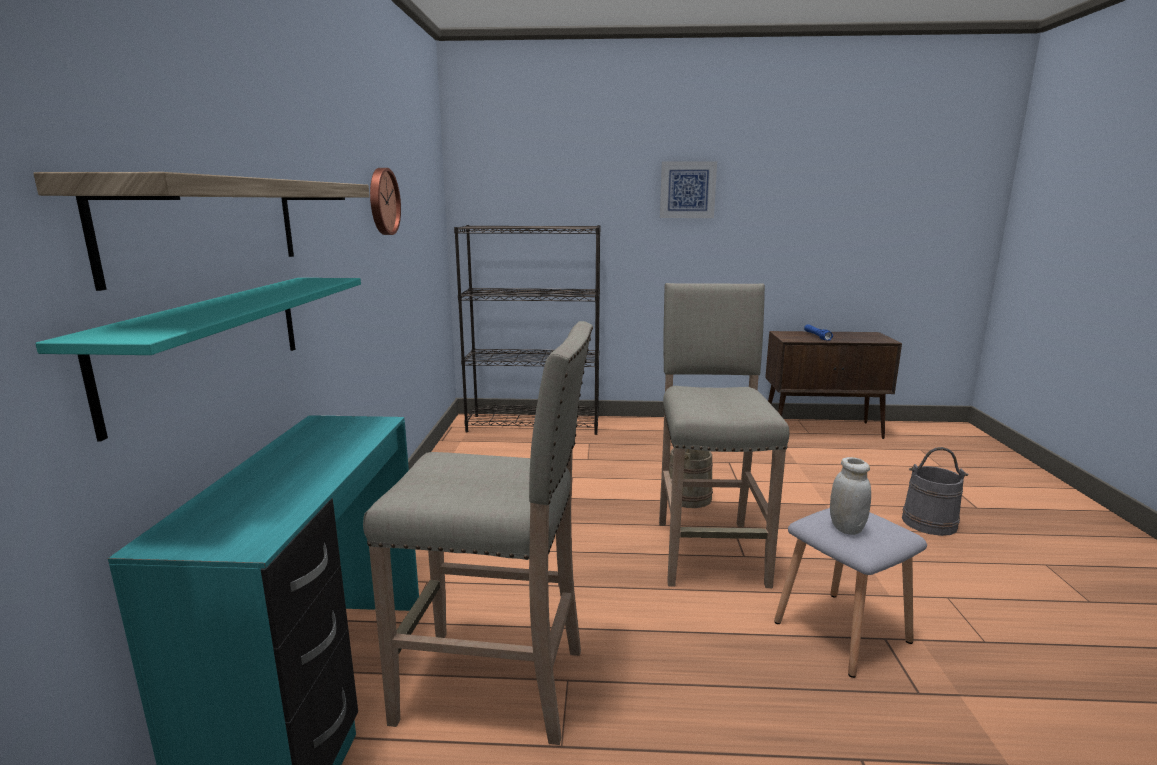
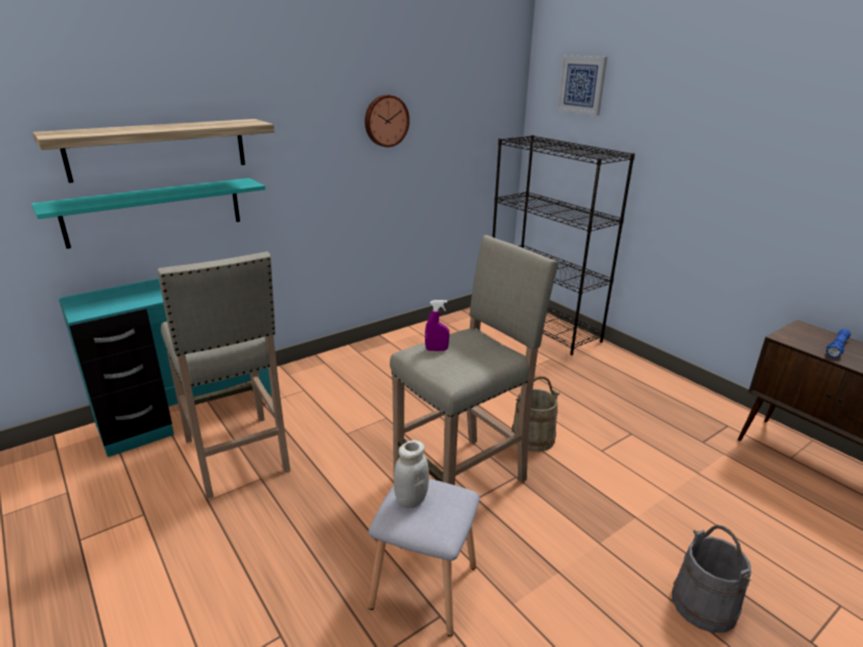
camera: 50 degrees right, 10 degrees up
(687, 190) = (735, 126): picture -> picture (582, 85)
(700, 404) = (436, 350): none -> purple spray bottle

